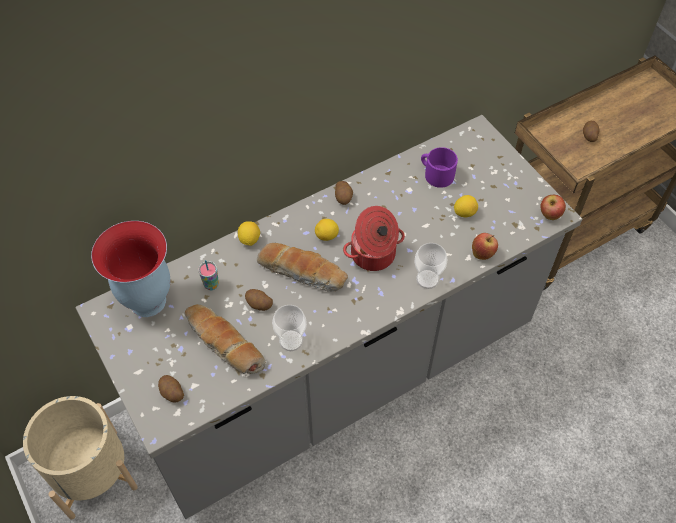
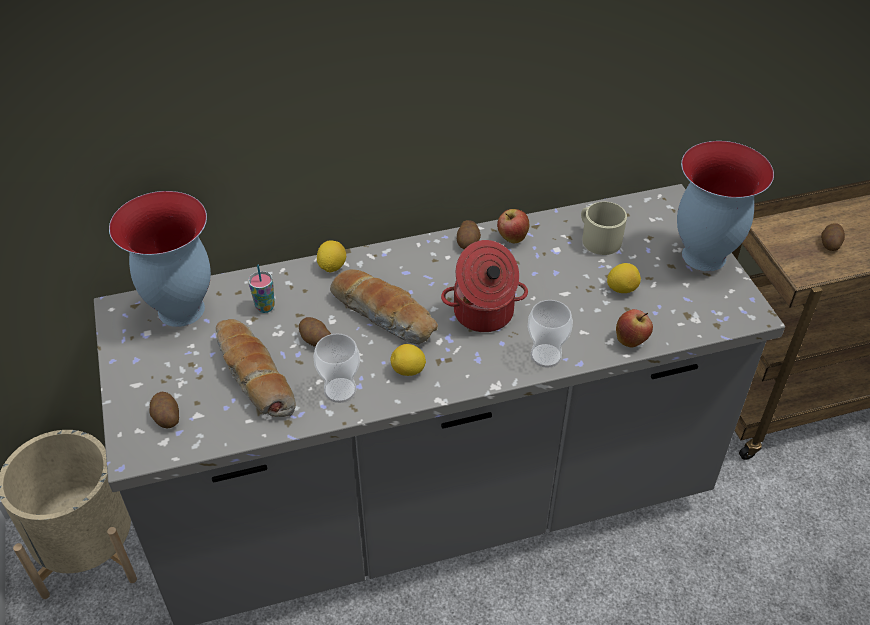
camera: 15 degrees right, 10 degrees down
(327, 236) = (431, 281): lemon -> lemon (408, 371)
(436, 174) = (598, 238): purple mug -> beige mug
(512, 173) = (702, 255): none -> vase
(549, 215) = (739, 313): apple -> apple (512, 238)

